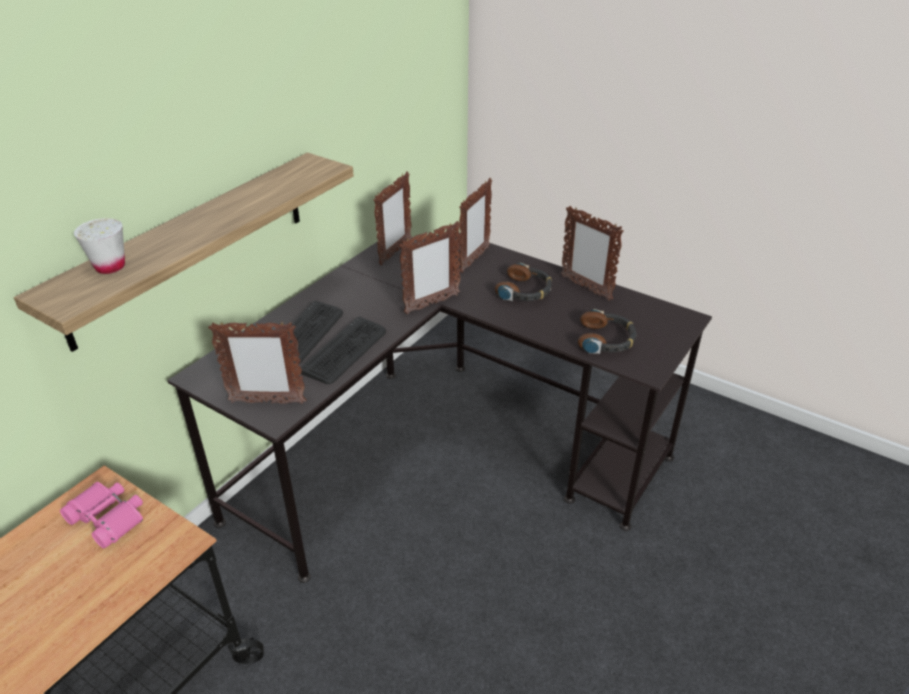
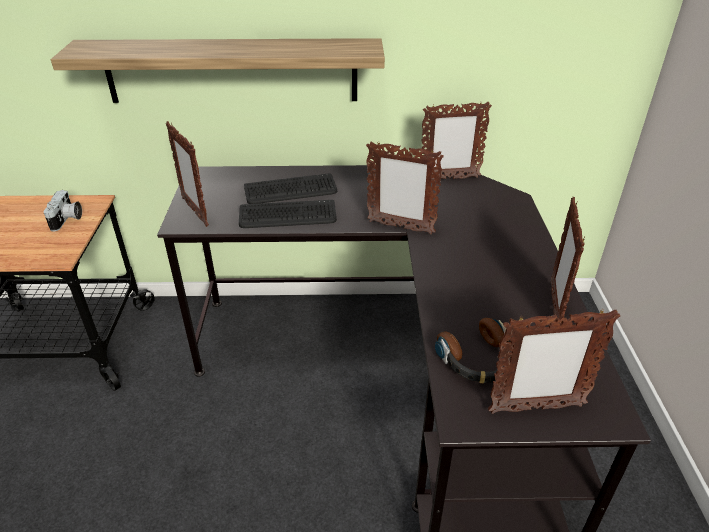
camera: 55 degrees right, 0 degrees up
(108, 518) = (67, 220): pink binoculars -> camera
(110, 267) = (131, 46): white cup -> none
(474, 260) = (499, 220): picture frame -> picture frame (535, 408)
(525, 291) = (491, 269): headphones -> none

